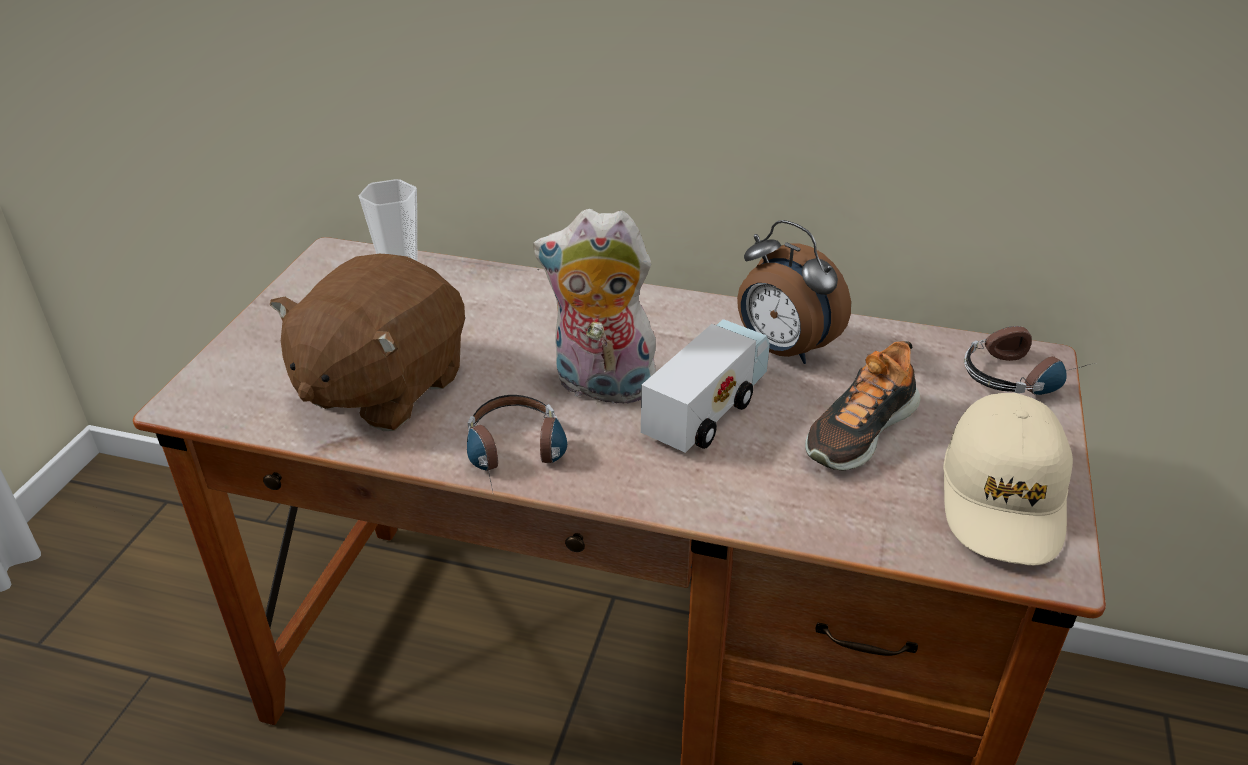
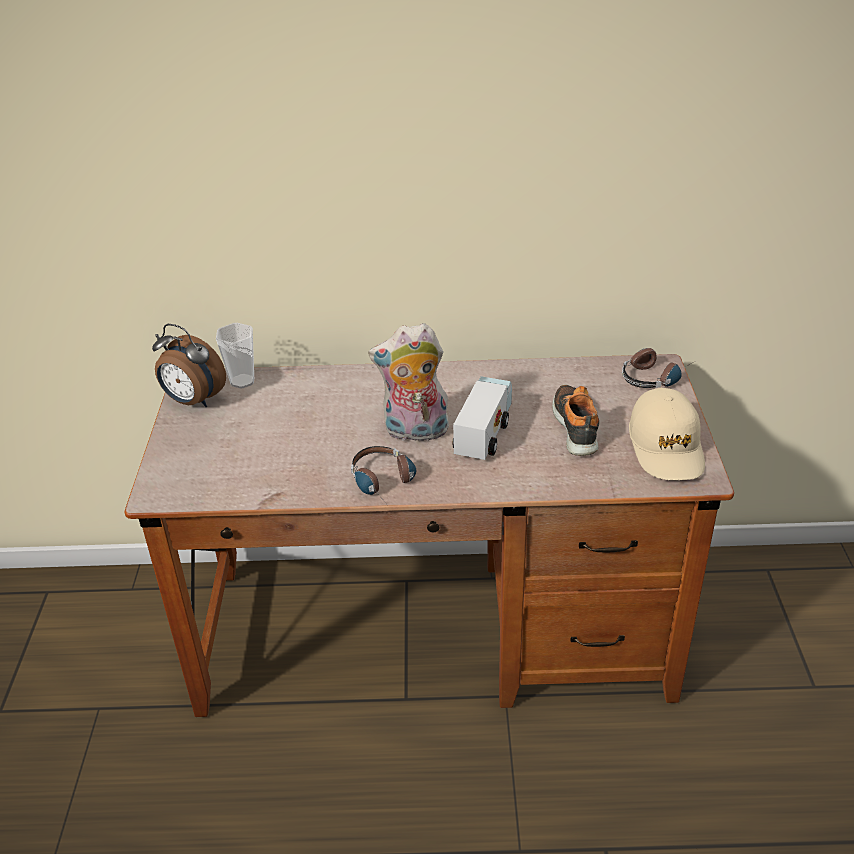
camera: 15 degrees left, 0 degrees up
(381, 387) = (277, 460): brown plush toy -> none
(783, 350) = (513, 388): alarm clock -> alarm clock (193, 401)
(859, 430) = (576, 427): shoe -> shoe turned 150 degrees clockwise

